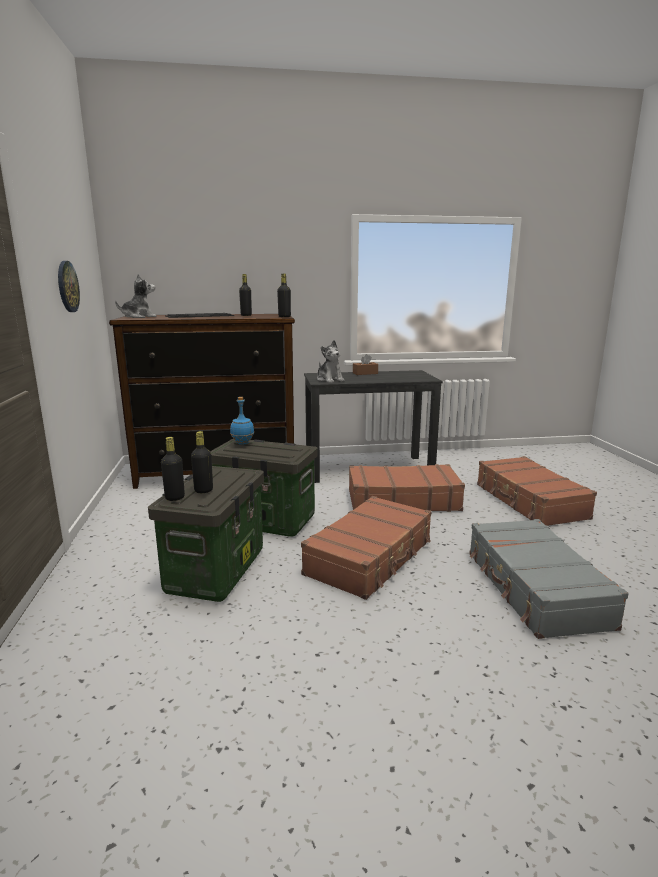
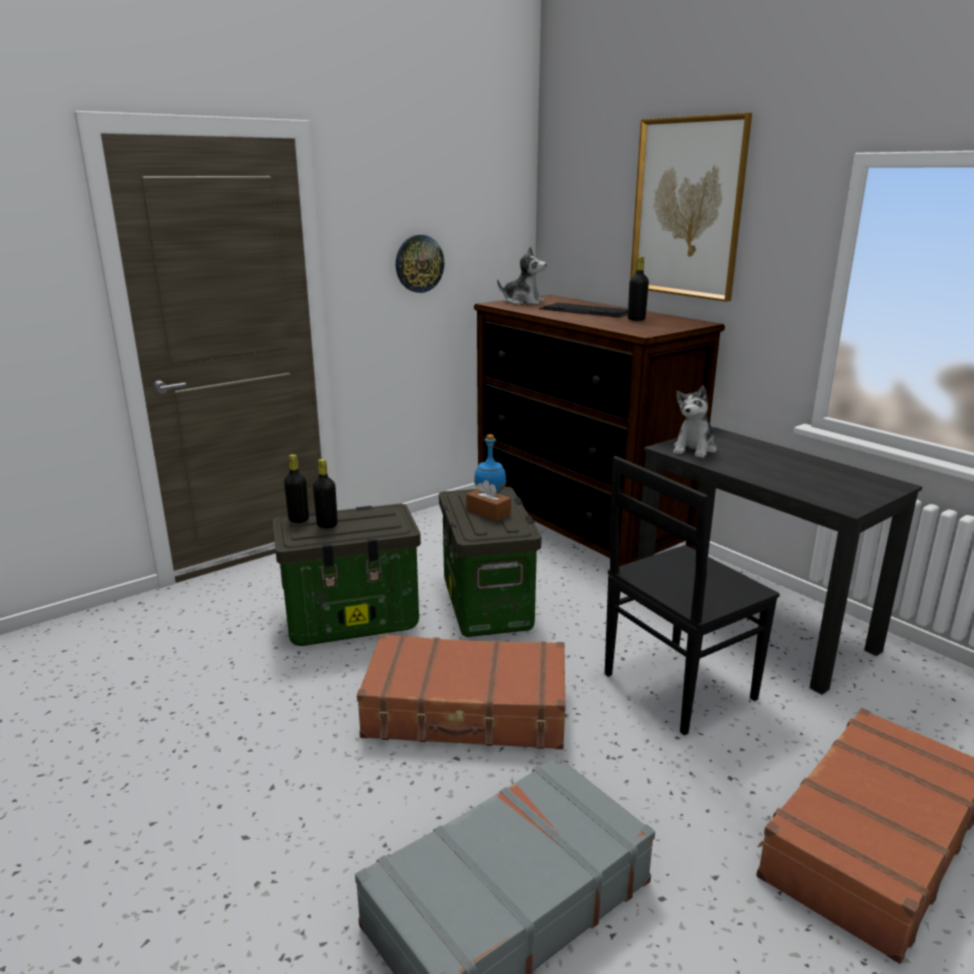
camera: 60 degrees right, 5 degrees up
(249, 245) = (687, 208): none -> picture
(284, 317) = (653, 332): black bottle -> none
(365, 373) = (791, 457): brown tissue box -> brown tissue box (488, 512)
(402, 500) = (675, 687): brown suitcase -> black chair

